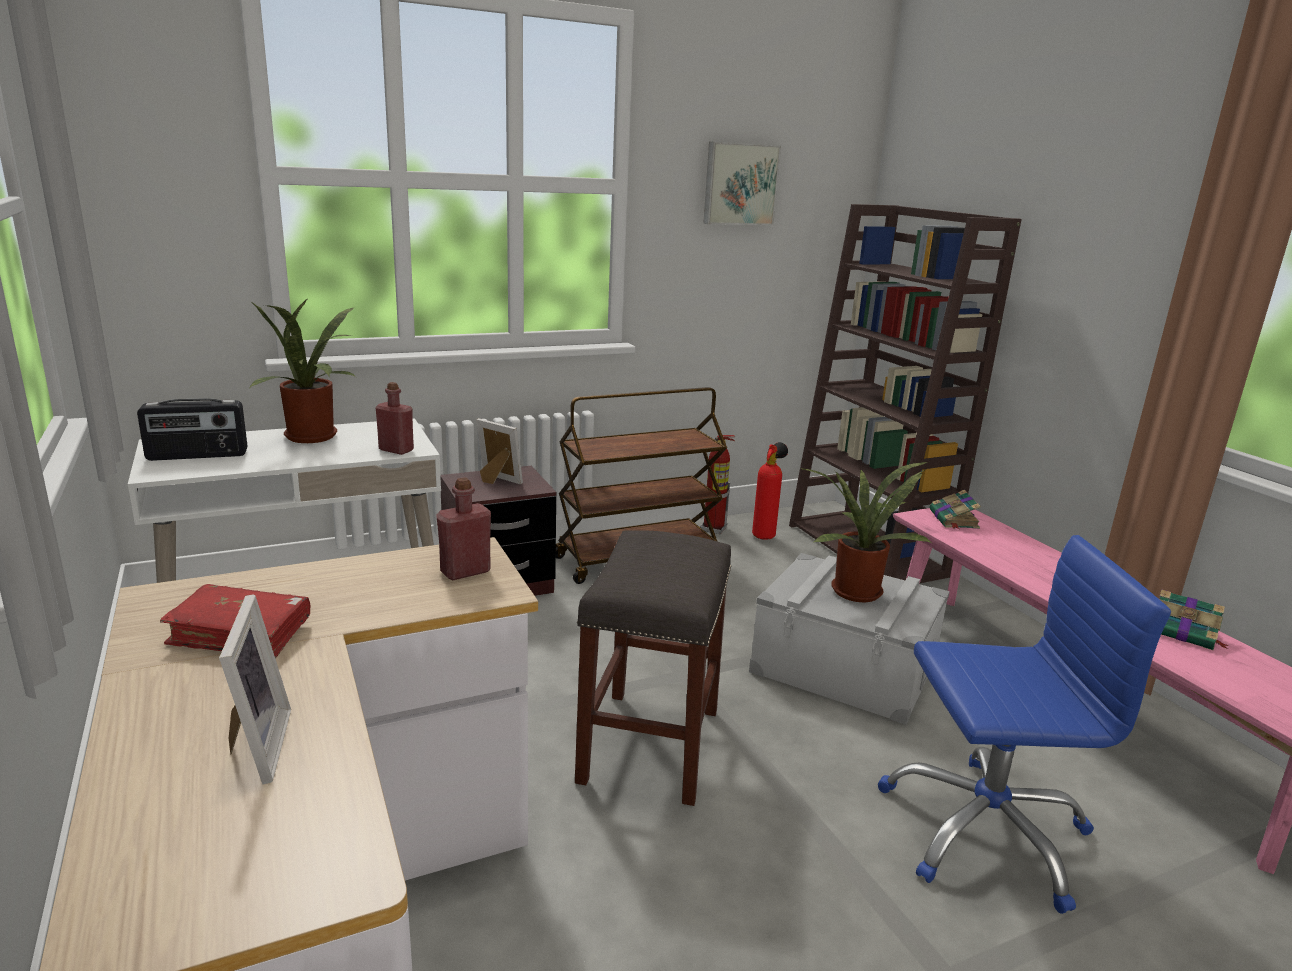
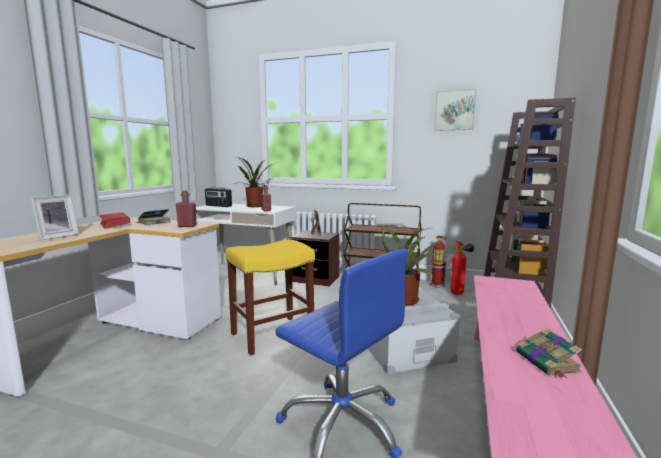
camera: 45 degrees right, 10 degrees down
(651, 747) = (271, 335): grey stool -> yellow stool
(954, 520) = (507, 284): book -> book (154, 222)

